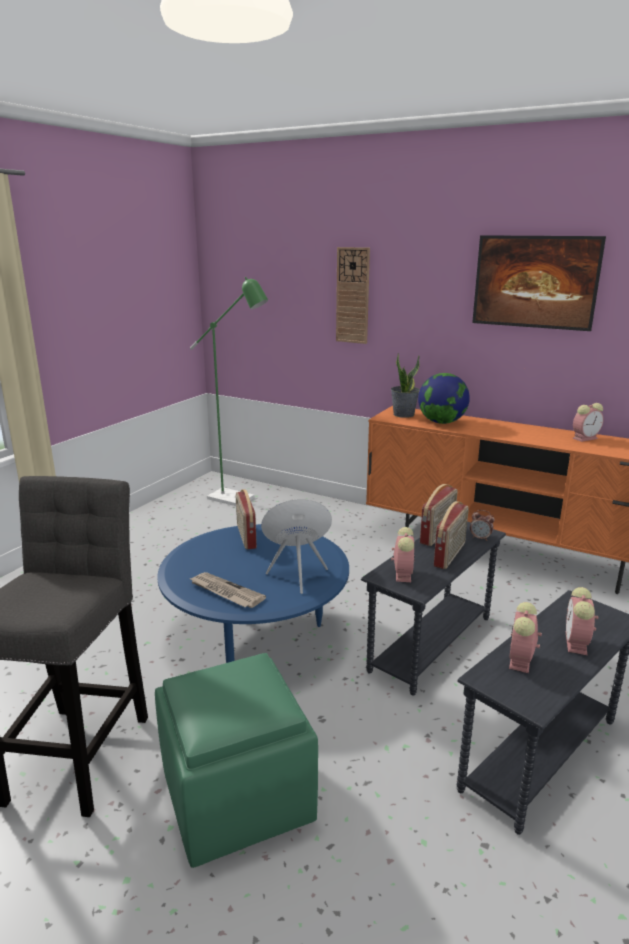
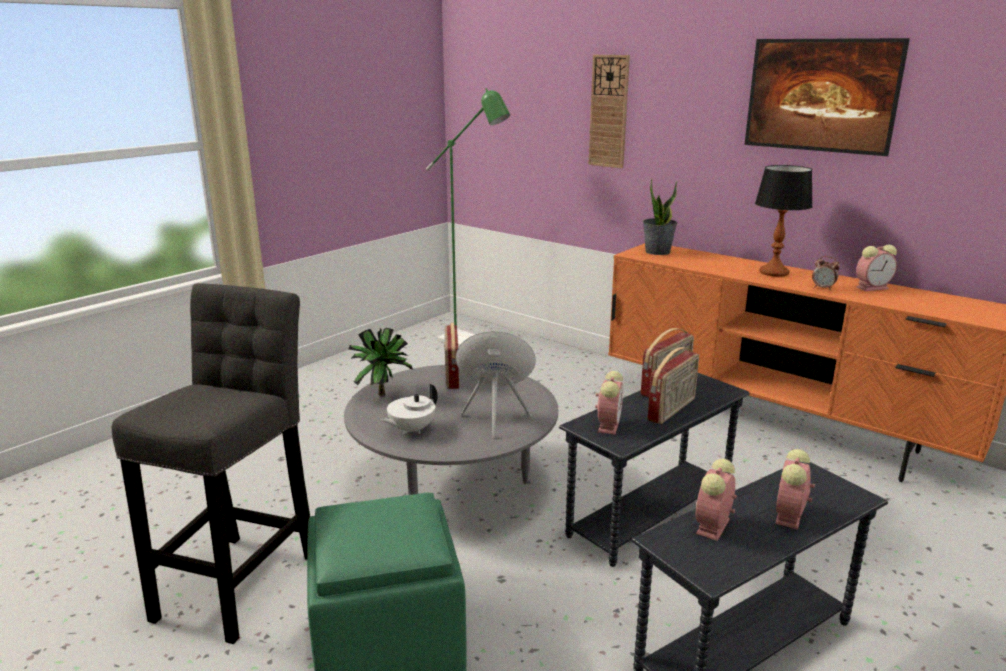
camera: 10 degrees right, 0 degrees up
(188, 558) = (382, 392): none -> potted plant
(225, 592) = (411, 430): newspaper -> white teapot
(257, 634) = (454, 485): blue coffee table -> grey coffee table
(441, 422) = (699, 262): globe -> none
(480, 538) = (715, 395): alarm clock -> alarm clock (823, 288)
(504, 429) = (774, 272): none -> table lamp

